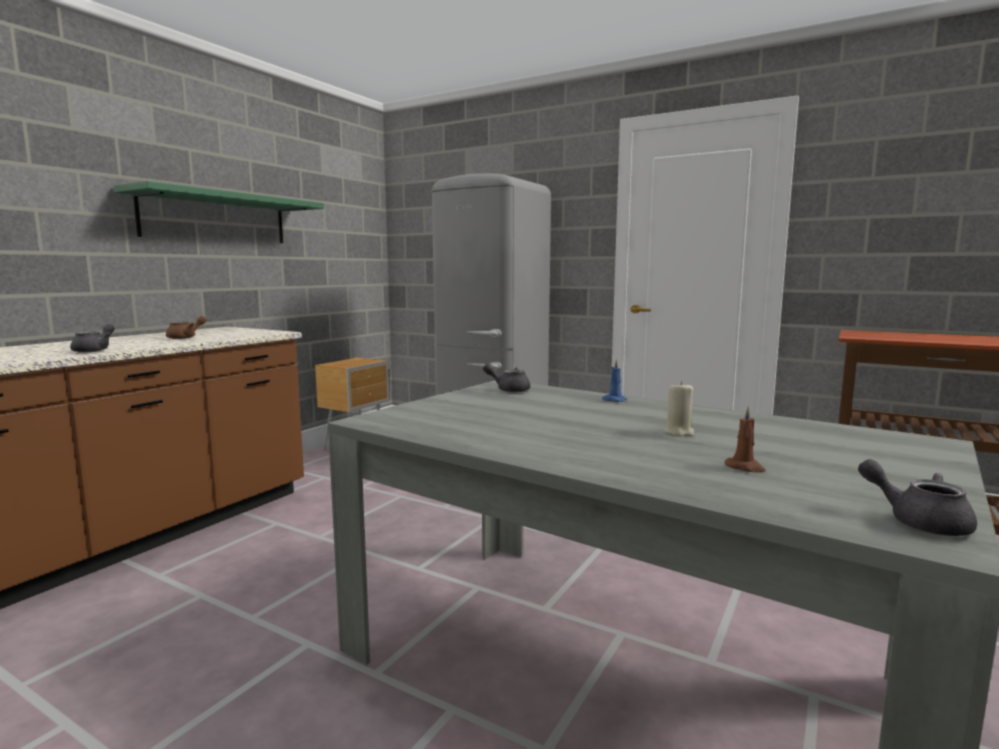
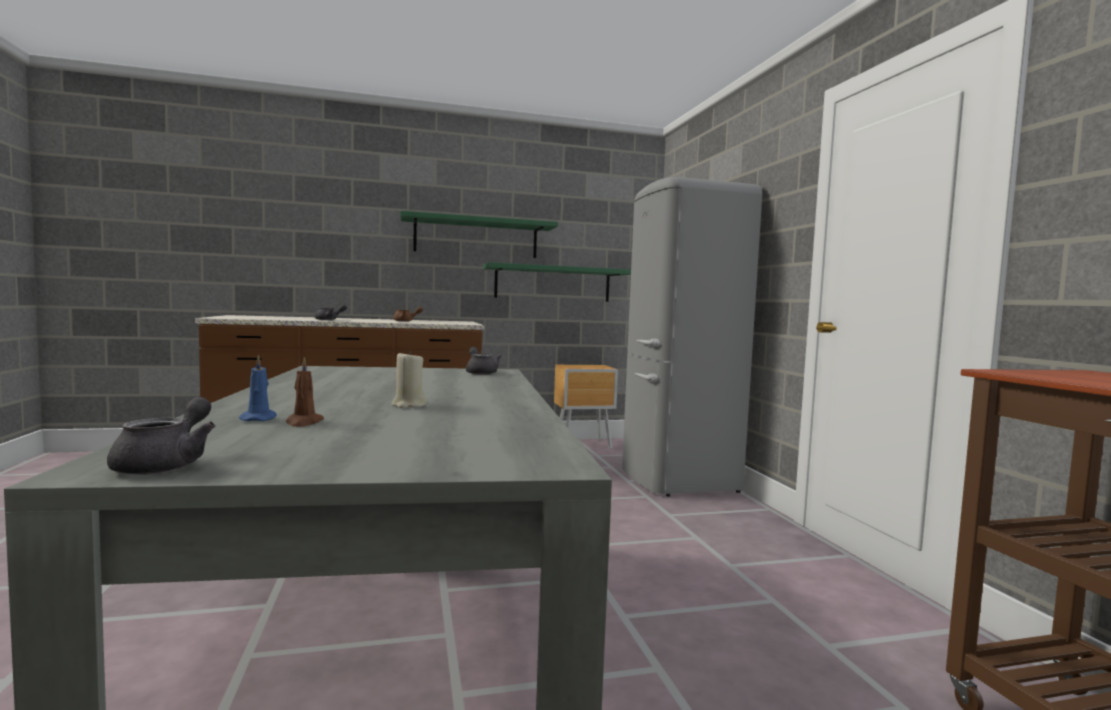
camera: 45 degrees right, 5 degrees down
(301, 273) = (553, 283): none -> green shelf
(613, 400) = (504, 388): blue candle -> blue candle (259, 419)

